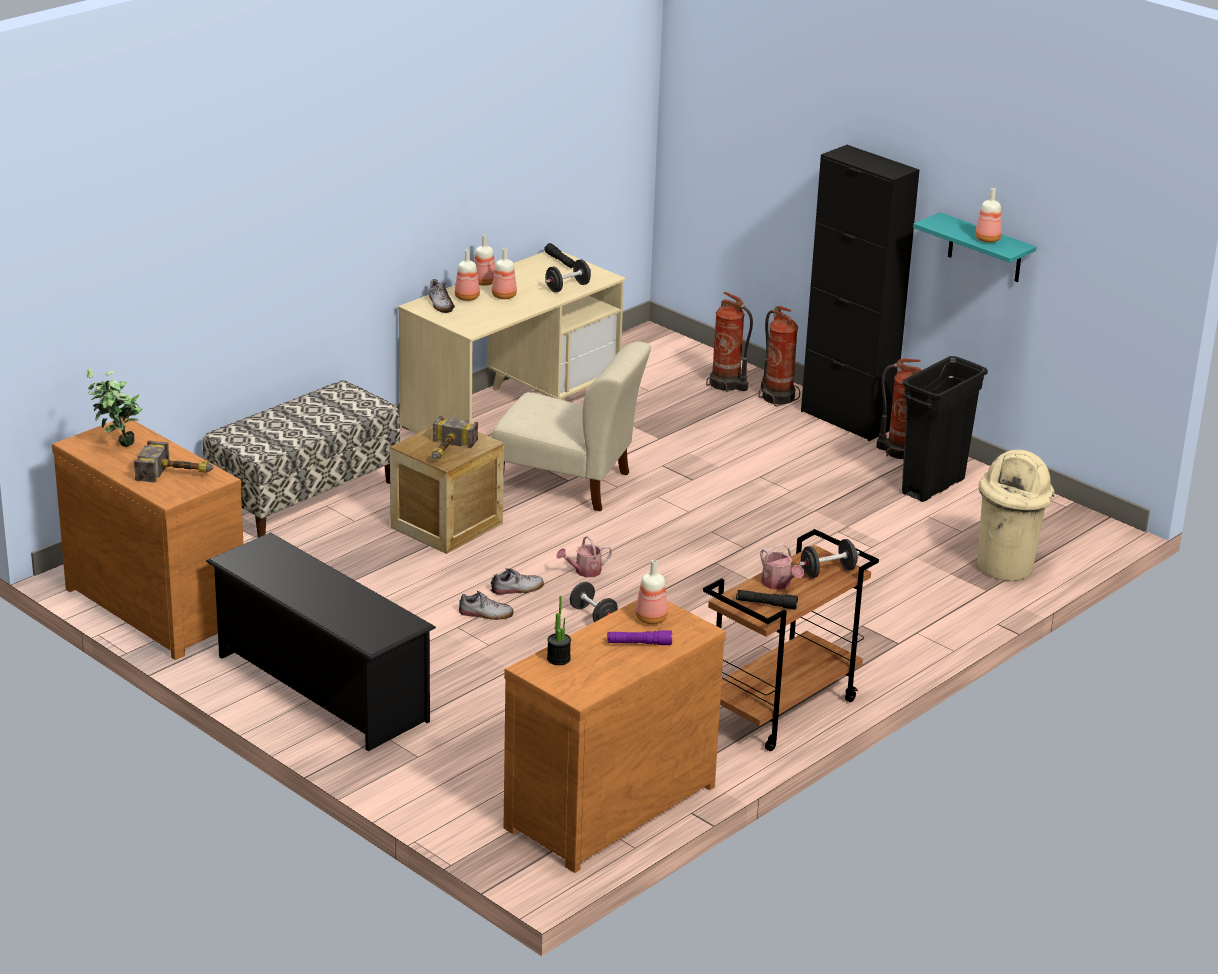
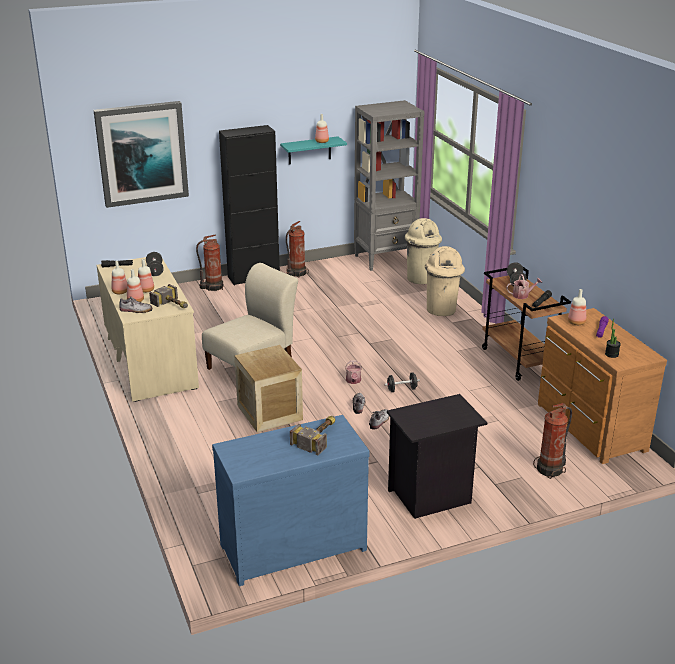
camera: 65 degrees left, 0 degrees up
(117, 446) = (259, 455): potted plant -> none
(158, 605) = (290, 545): brown dresser -> blue dresser
(304, 496) = (191, 456): bench -> none
(321, 688) = (431, 496): black shoe rack -> black nightstand
(446, 451) = (276, 363): hammer -> hammer (173, 305)
(727, 385) = (186, 296): fire extinguisher -> fire extinguisher (551, 469)
(745, 132) = (142, 153): none -> picture
(900, 607) = (442, 310): none -> beige trash can
(932, 486) = (336, 275): black trash can -> none
(1049, 520) = (386, 259): none -> grey bookcase

